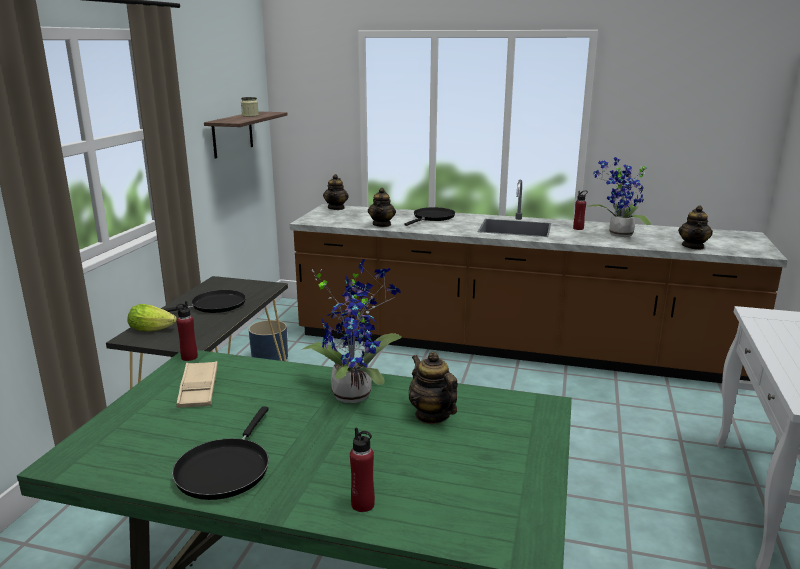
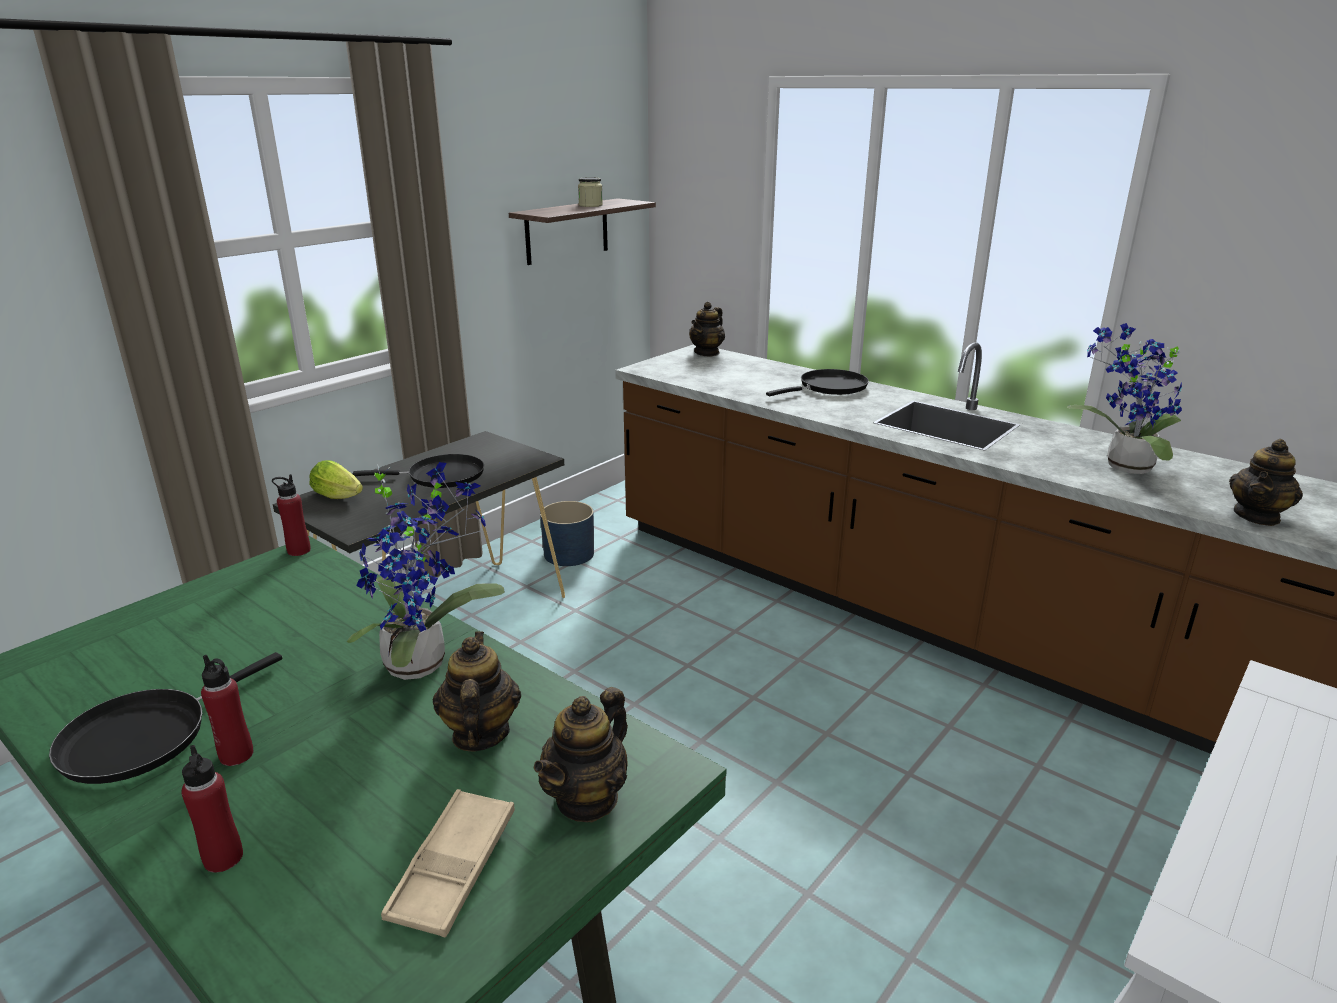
camera: 25 degrees right, 5 degrees up
(198, 389) = (254, 602): beige tray -> beige tray (453, 868)
(382, 224) = (739, 389): teapot -> teapot (587, 798)
(578, 228) = (1059, 442): red bottle -> red bottle (236, 755)

